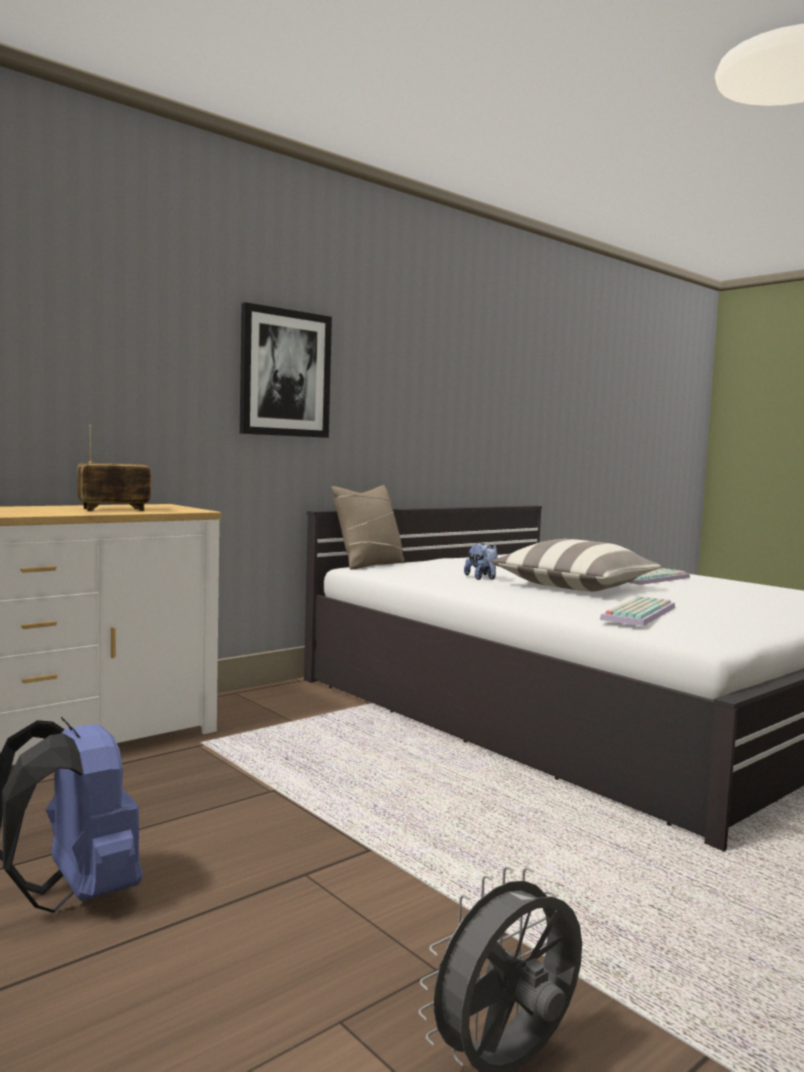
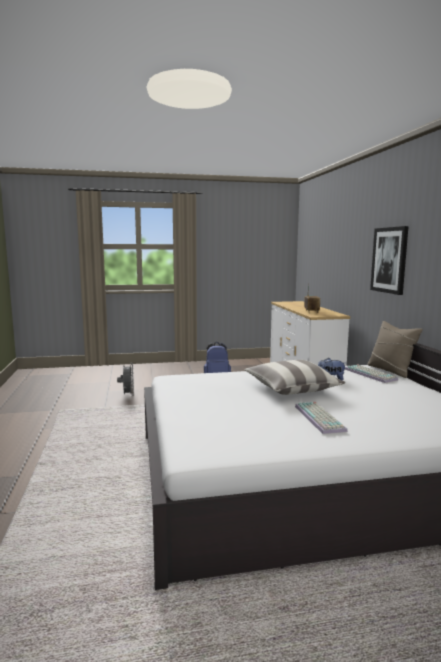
camera: 120 degrees right, 5 degrees up
(637, 613) = (214, 378): keyboard -> keyboard (371, 374)

